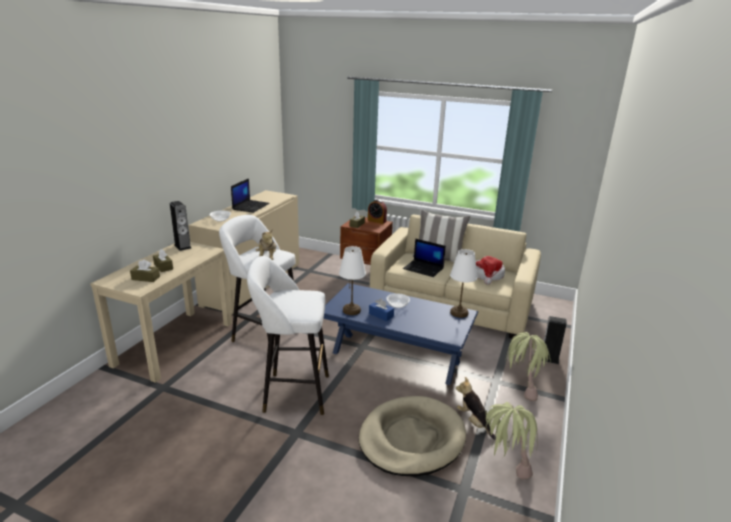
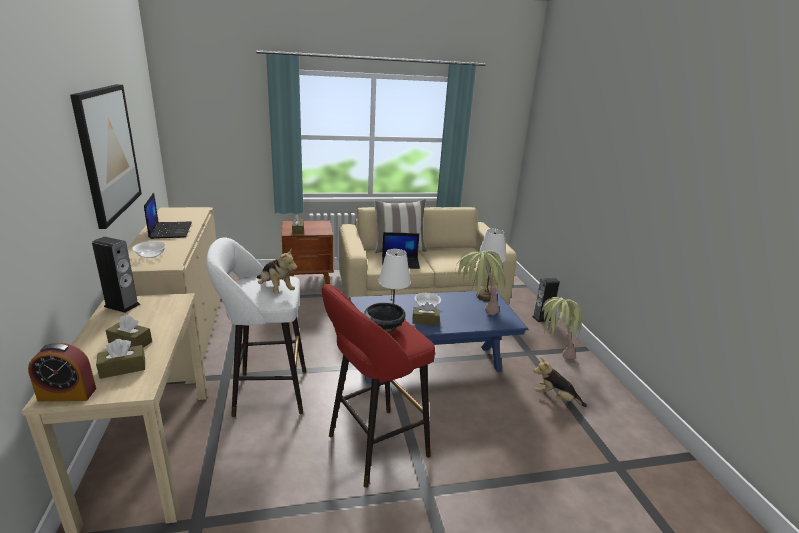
camera: 35 degrees left, 0 degrees up
(212, 148) = (108, 152): none -> picture
(292, 393) = (373, 448): white stool -> red stool
(298, 299) = (384, 327): none -> black bowl
(376, 221) = (313, 222): alarm clock -> alarm clock (67, 394)
(381, 315) = (425, 321): blue tissue box -> brown tissue box
(411, 439) = (530, 439): beige dog bed -> none
(487, 276) = (460, 255): hat -> none
(504, 470) = (620, 431): potted plant -> potted plant (476, 314)

